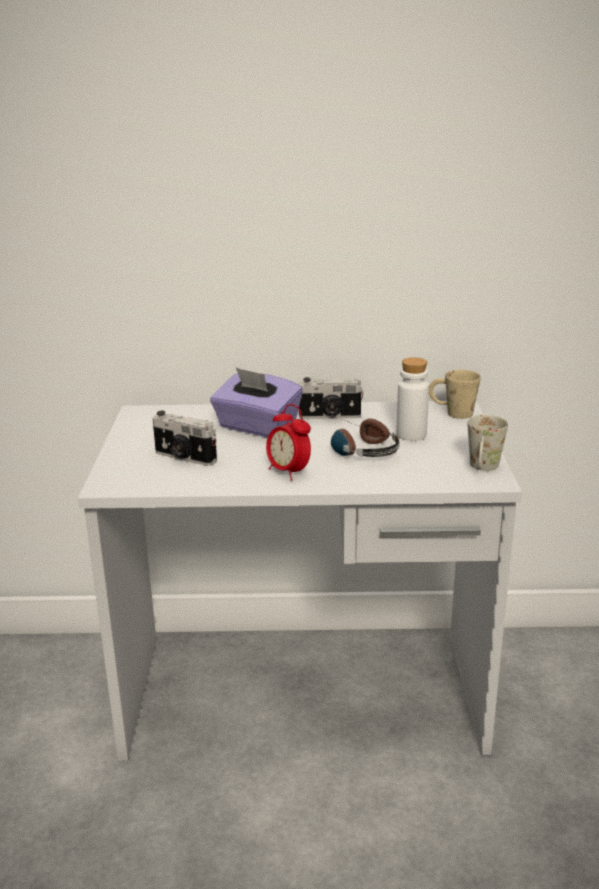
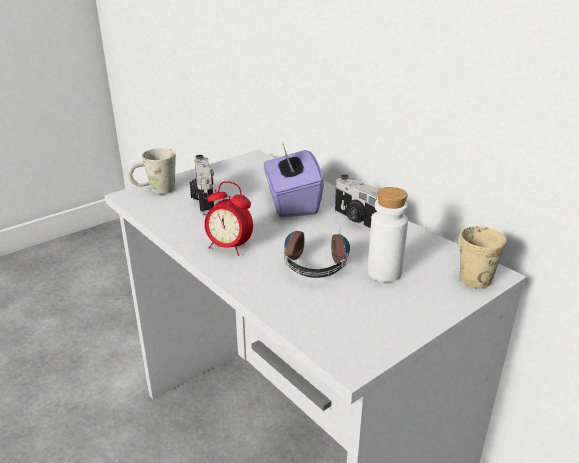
camera: 50 degrees right, 5 degrees up
(288, 472) = (229, 247): alarm clock -> alarm clock turned 75 degrees counterclockwise
(483, 469) = (369, 344): white mug -> white mug (155, 190)

